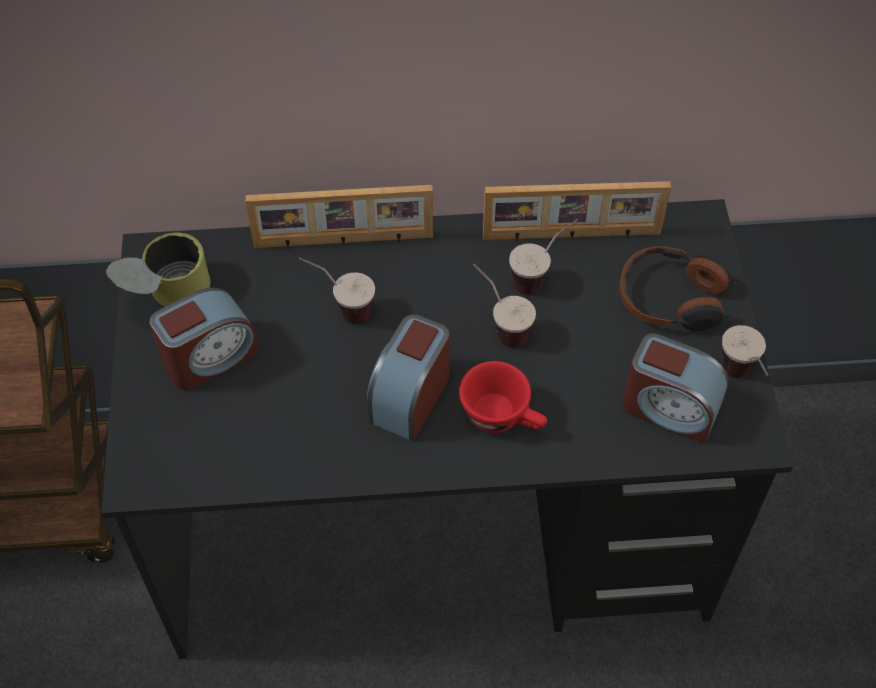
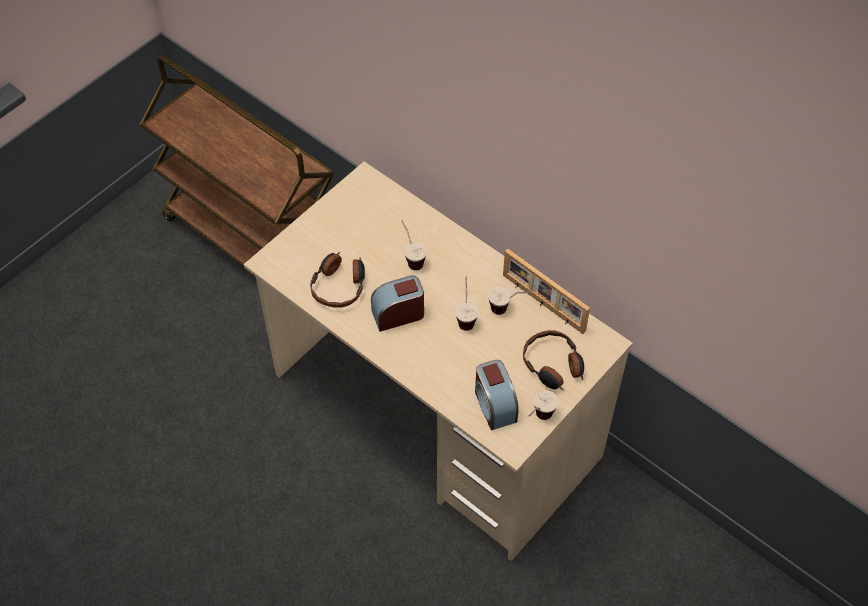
camera: 45 degrees right, 0 degrees up
(165, 295) = (352, 199): can -> none
(209, 357) = (341, 237): alarm clock -> none
(284, 424) = (339, 285): none -> headphones
(343, 242) = (444, 231): picture frame -> none
(438, 529) = (435, 416): black desk -> beige desk
(503, 417) = (424, 352): red cup -> none

